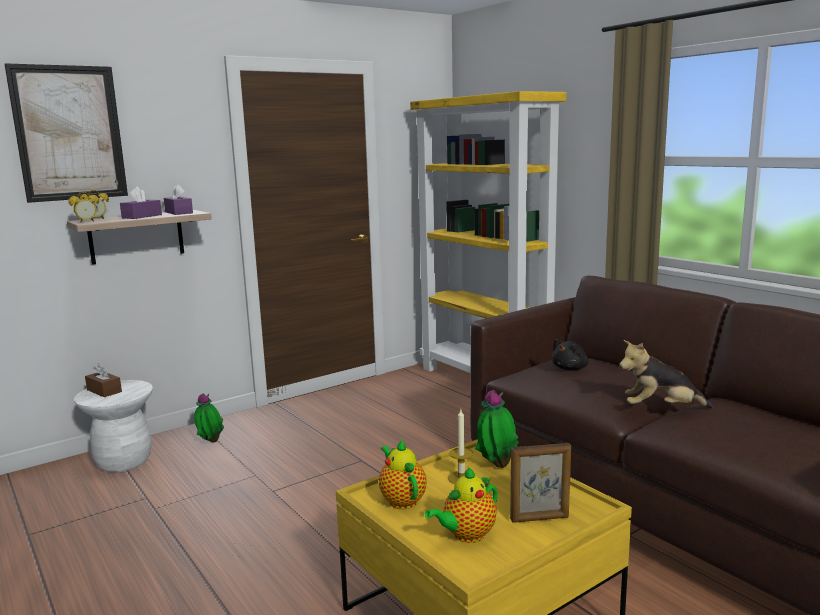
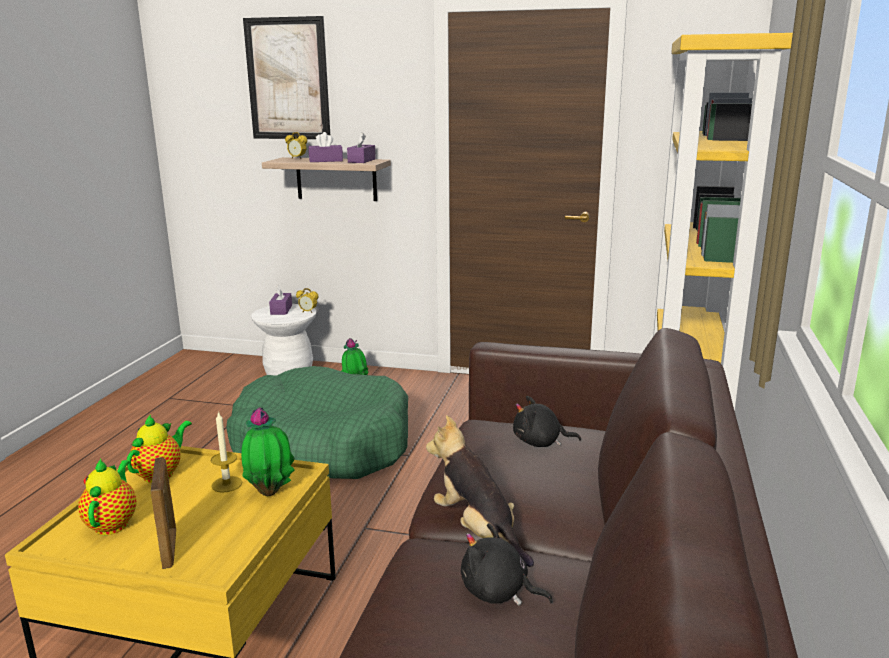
camera: 50 degrees right, 5 degrees up
(86, 222) = (279, 160): alarm clock -> alarm clock (308, 312)
(104, 391) = (281, 310): brown tissue box -> purple tissue box
(284, 487) = (322, 445): none -> green dog bed
(466, 535) = (113, 523): teapot -> teapot turned 75 degrees clockwise
(540, 519) = (169, 549): picture frame -> picture frame turned 150 degrees counterclockwise
(733, 420) = (498, 592): none -> black plush toy

